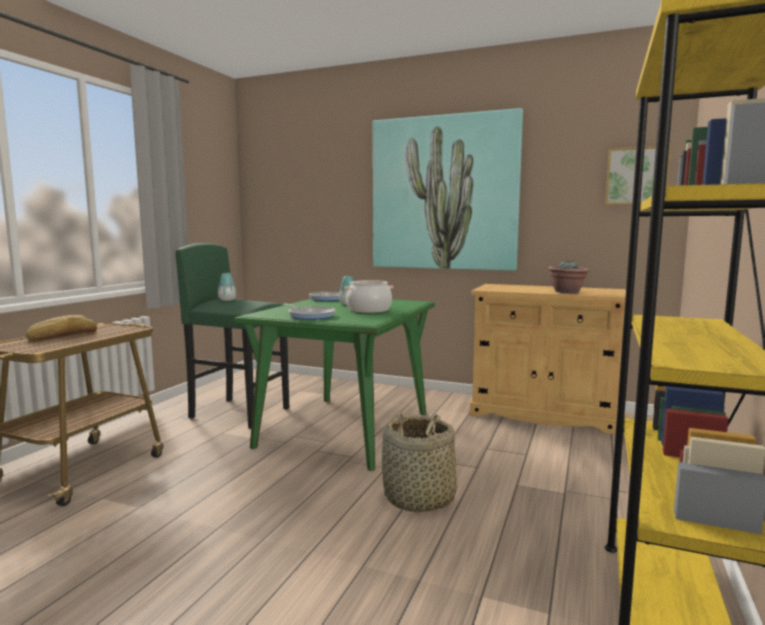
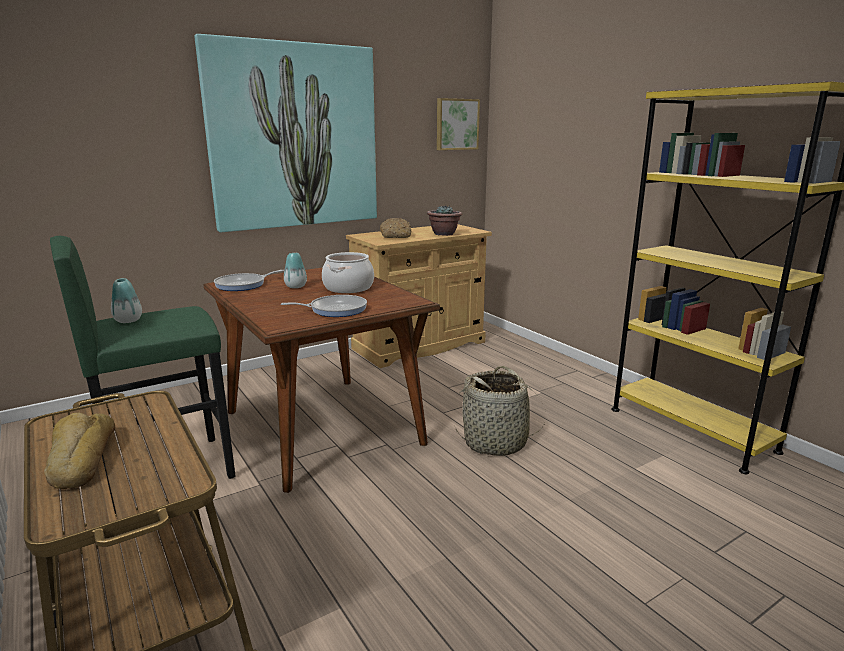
camera: 55 degrees left, 10 degrees up
(345, 430) = (323, 428): green dining table -> brown dining table
(518, 288) = (396, 235): none -> bread

